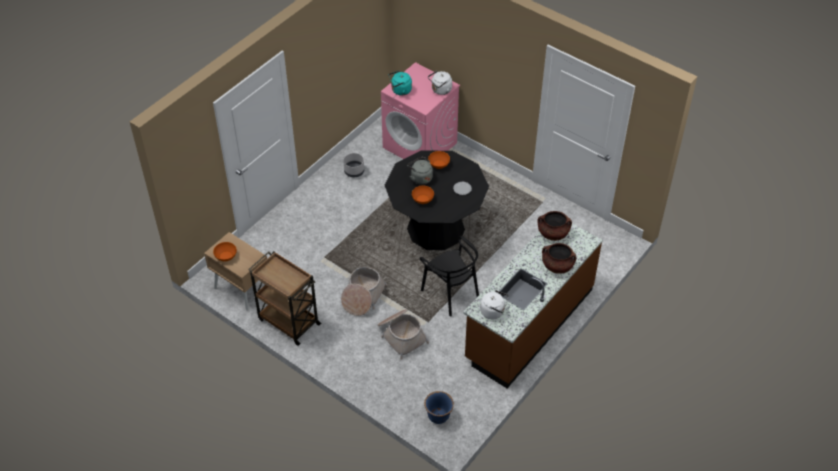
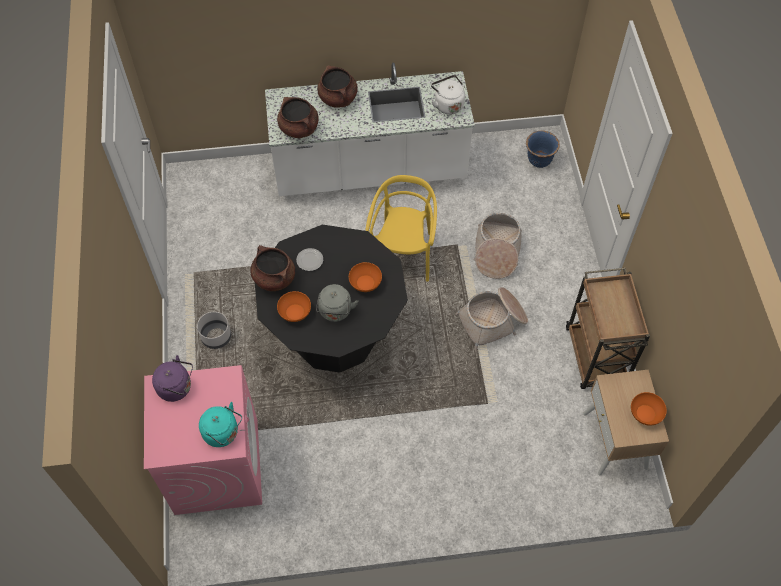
camera: 135 degrees left, 10 degrees up
(354, 171) = (334, 498): grey planter -> grey planter (216, 337)
(440, 90) = (177, 387): white kettle -> purple kettle
(451, 293) = (403, 254): black chair -> yellow chair
(468, 170) = (274, 278): none -> brown cooking pot
(528, 324) = (370, 171): brown counter -> white counter

